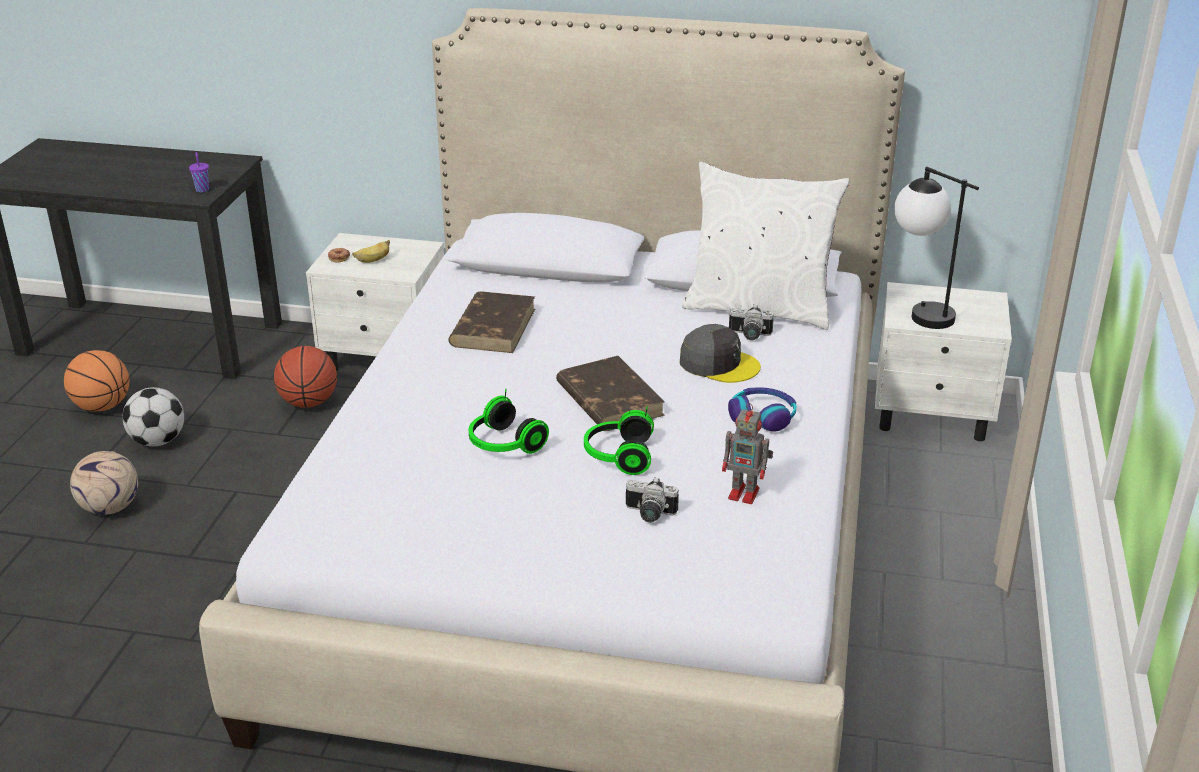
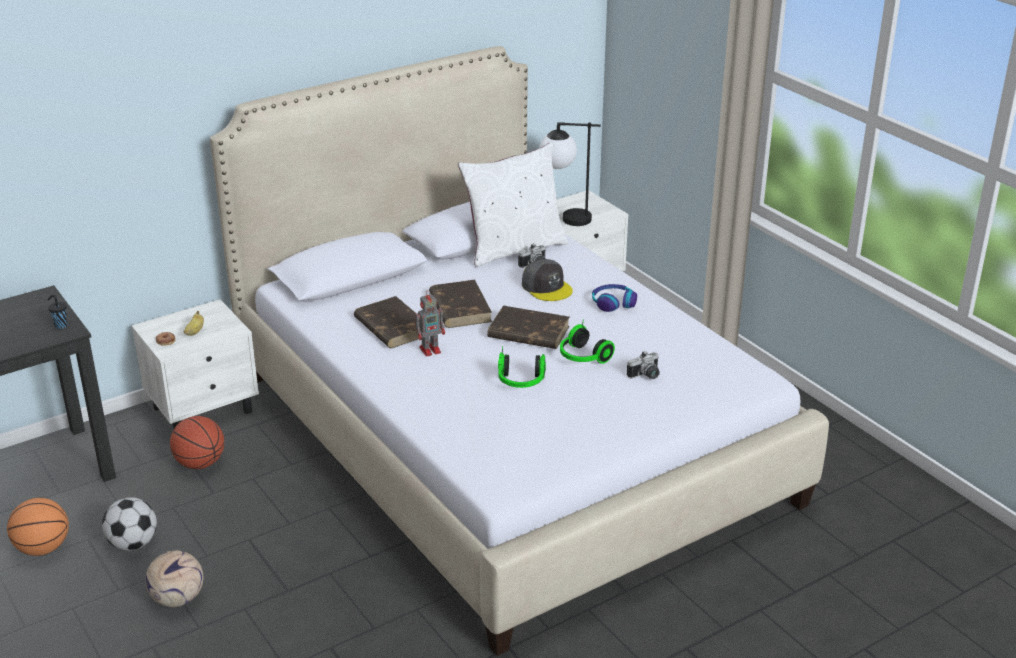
camera: 45 degrees left, 0 degrees up
(202, 189) = (60, 325): purple cup -> black cup
(589, 340) = (459, 307): none -> brown book
(719, 364) = (547, 287): grey cap -> grey cap turned 75 degrees clockwise
(745, 494) = (669, 343): toy robot -> toy robot (431, 349)

